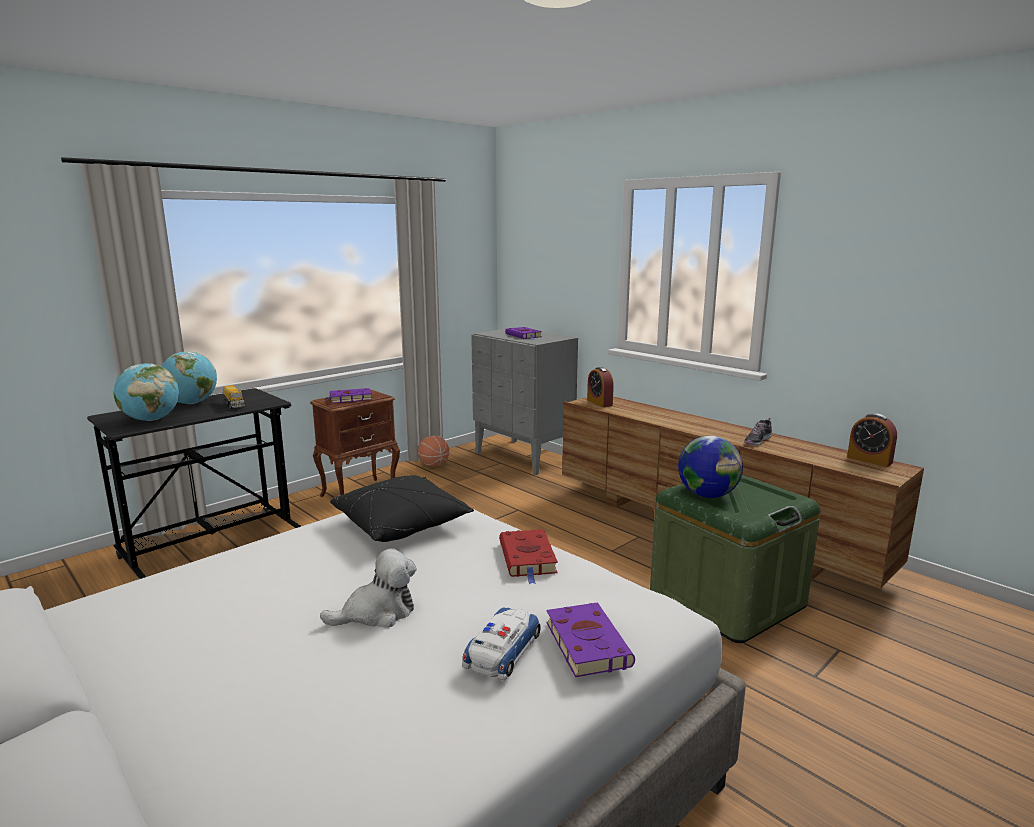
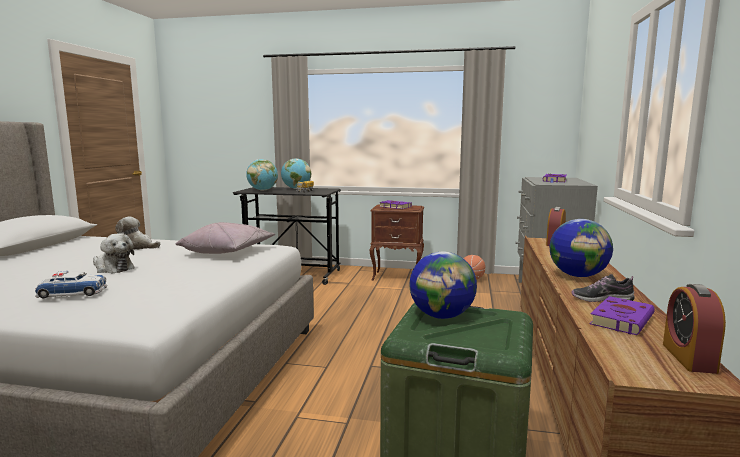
camera: 55 degrees right, 5 degrees down
(245, 580) = (137, 247): none -> plush toy
(402, 524) = (228, 252): black pillow -> purple pillow
(528, 559) = (203, 279): red book -> none
(586, 642) = (86, 306): purple book -> purple book (622, 319)
(698, 427) = (578, 275): none -> globe

